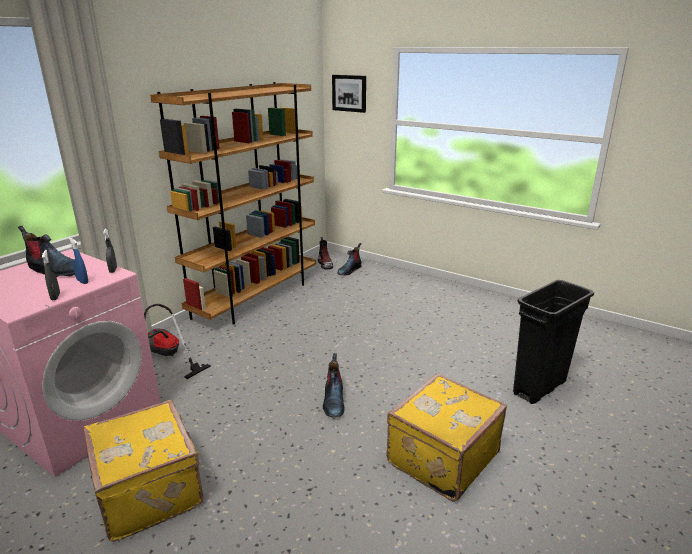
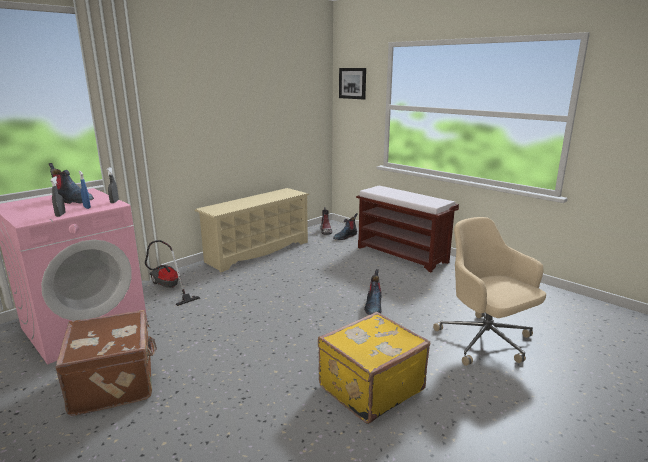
camera: 10 degrees right, 5 degrees down
(151, 490) = (115, 382): yellow suitcase -> brown suitcase
(256, 297) = (257, 251): brown bookcase -> beige shoe rack
(333, 401) = (291, 333): boot -> boot (373, 306)
(420, 289) = (402, 255): none -> brown bench
(539, 387) = (486, 341): black trash can -> beige office chair

